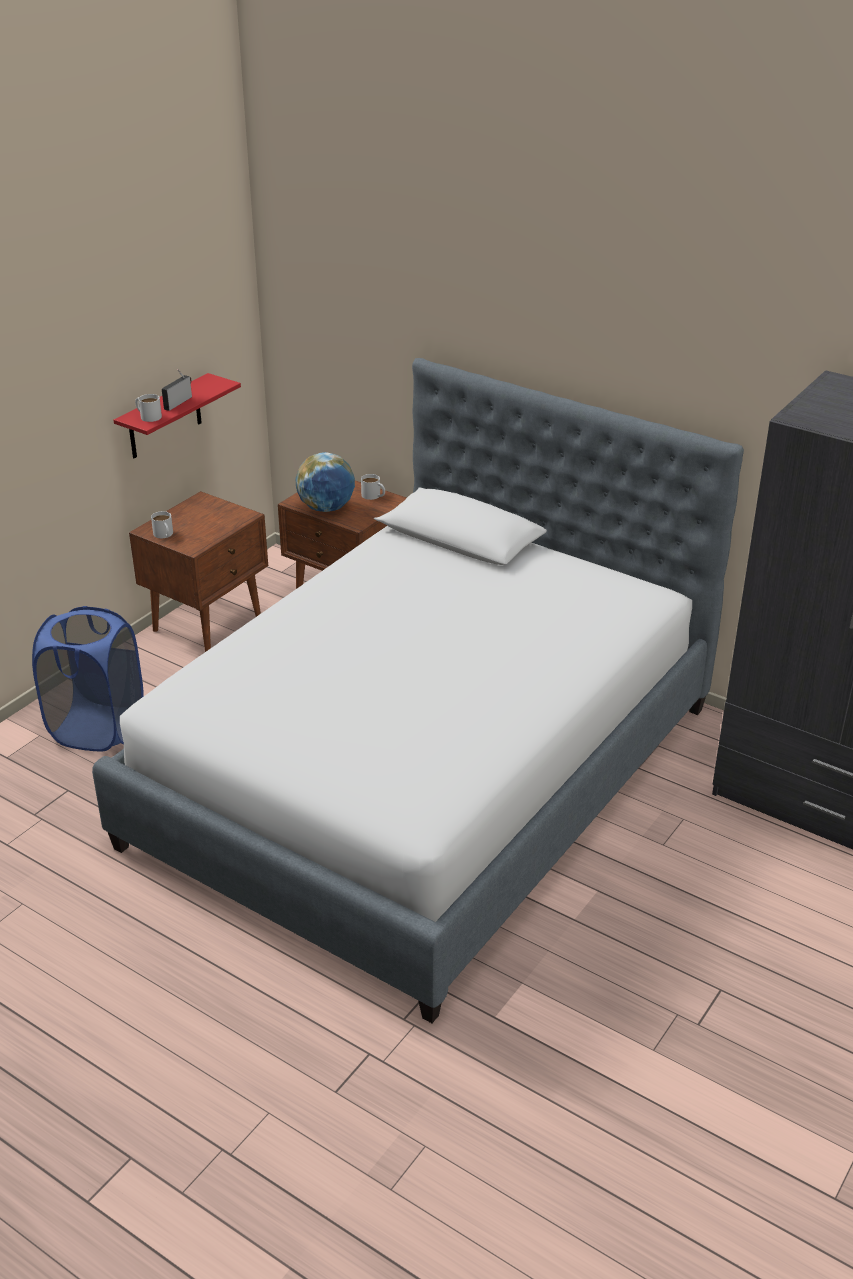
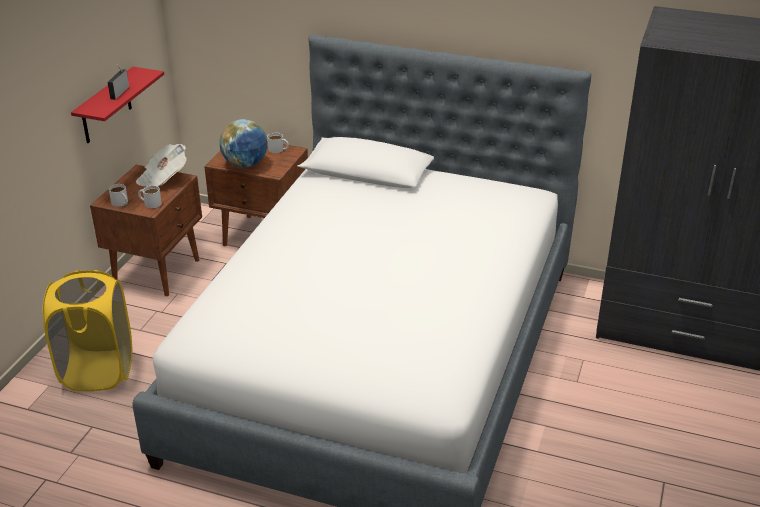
camera: 15 degrees left, 0 degrees up
(97, 728) = (97, 371): blue laundry basket -> yellow laundry basket
(148, 416) = (99, 106): white mug -> white mug (150, 203)
(223, 512) = (163, 179): none -> newspaper

